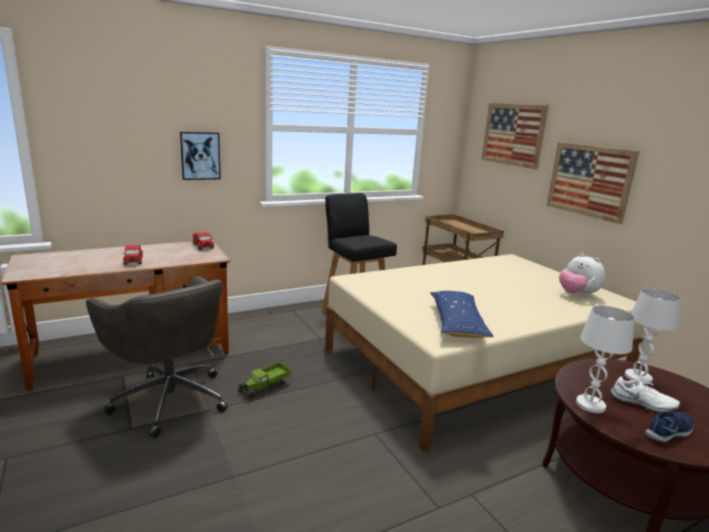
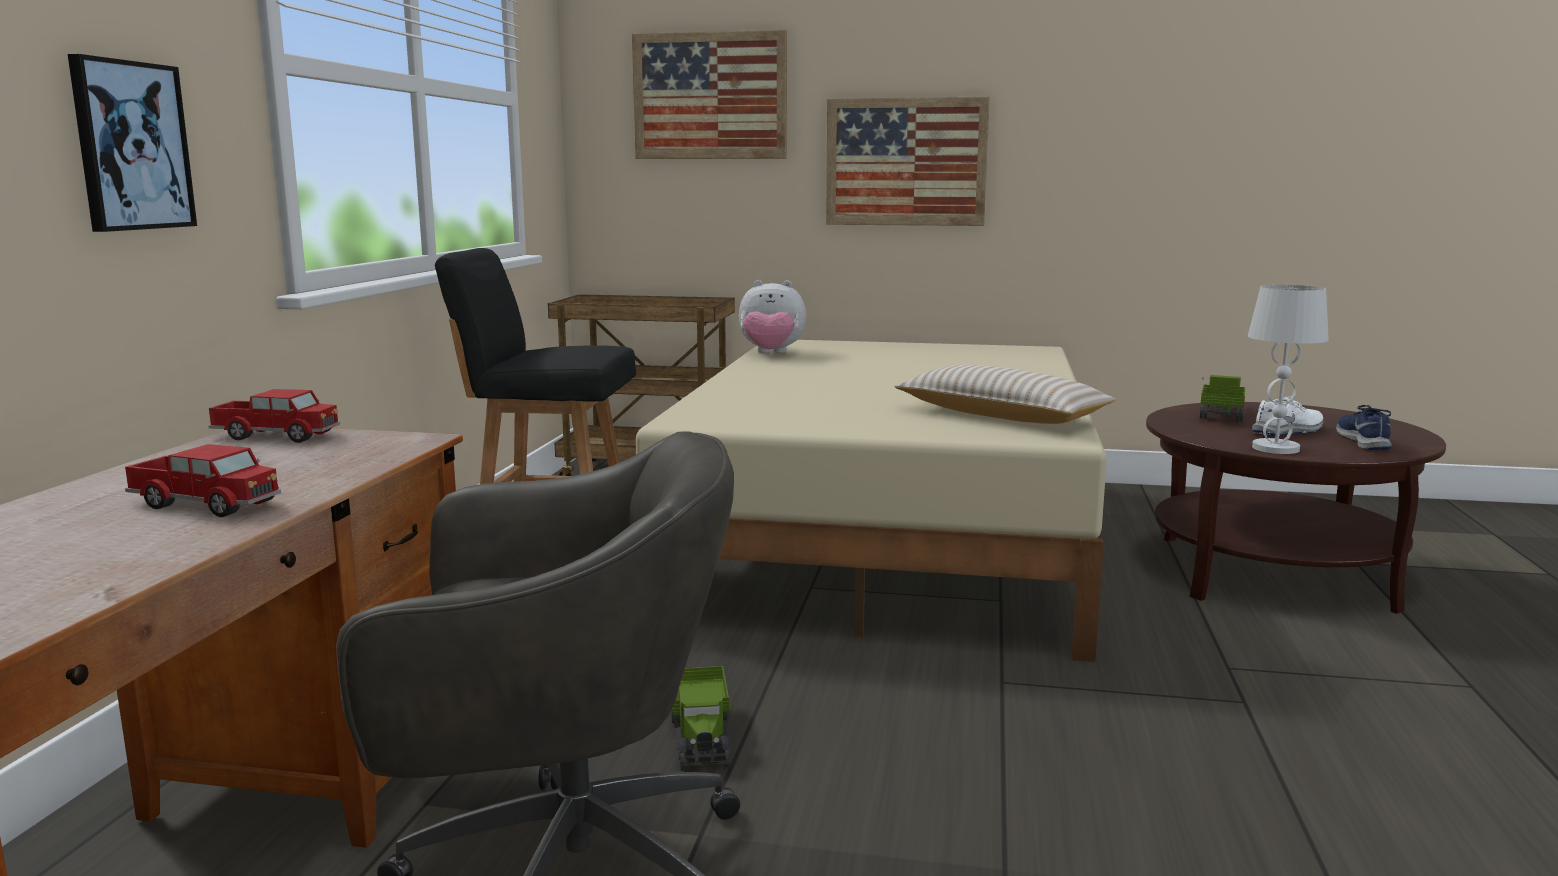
camera: 50 degrees left, 5 degrees down
(457, 323) = (1001, 416): blue pillow -> beige pillow
(577, 294) = (984, 355): plush toy -> plush toy (771, 353)
(637, 377) = (1221, 415): white table lamp -> toy truck

